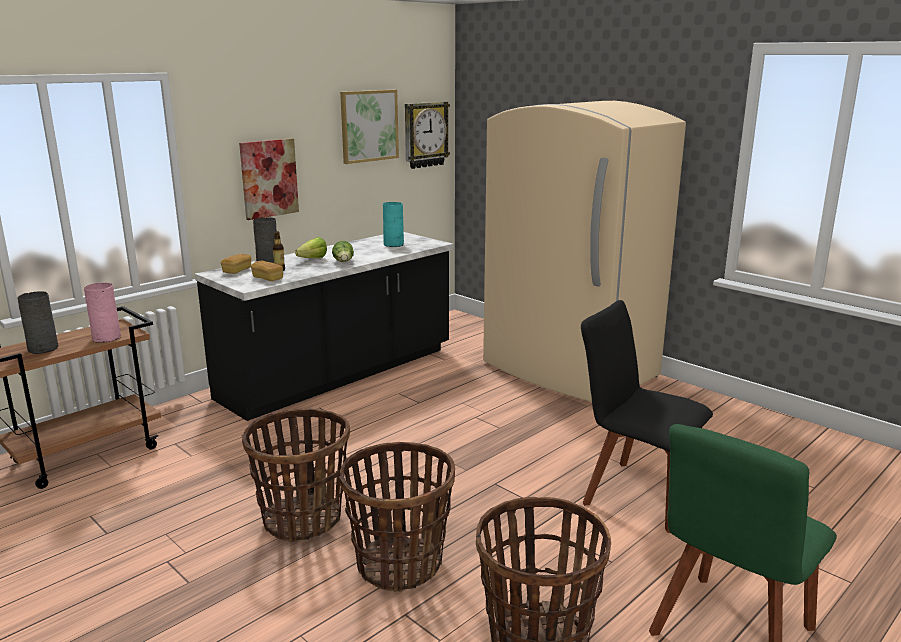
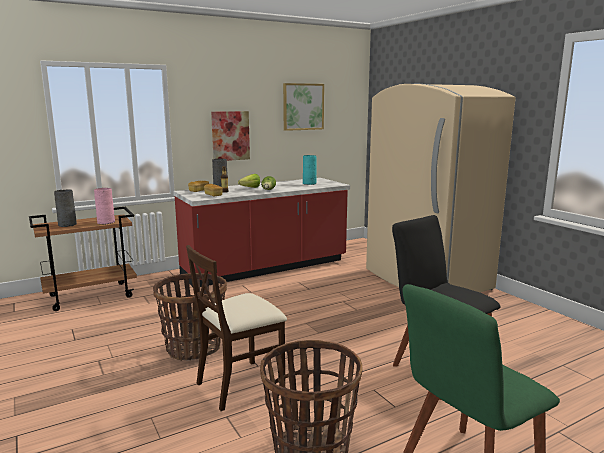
camera: 15 degrees right, 5 degrees down
(339, 375) = (266, 268): black counter -> red counter
(399, 564) = (240, 384): basket -> beige chair
(425, 134) = (344, 115): wall clock -> none

